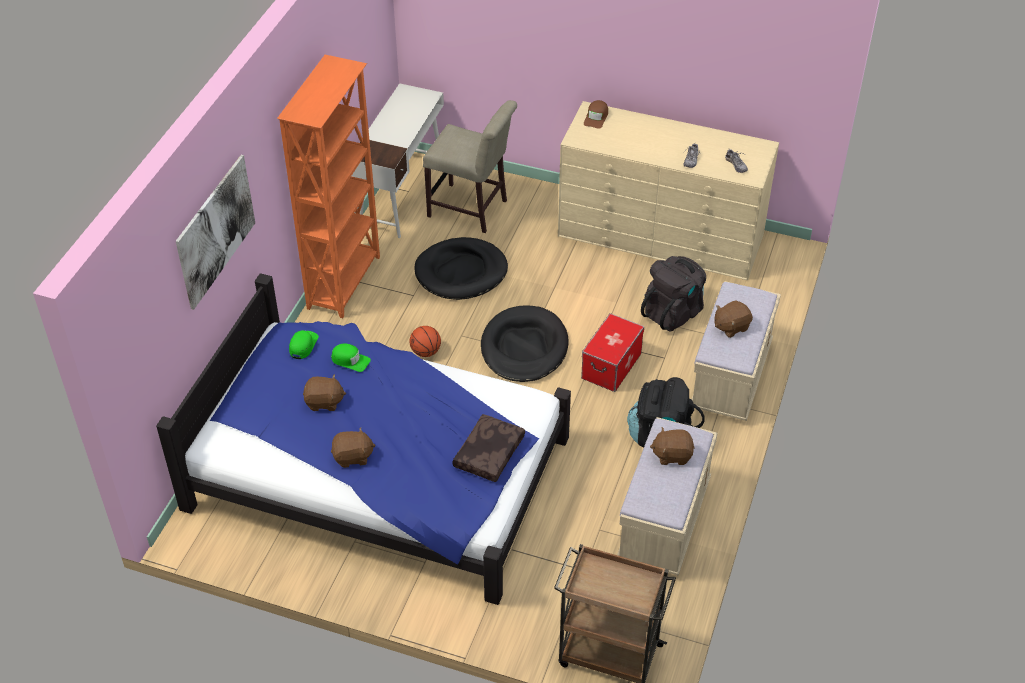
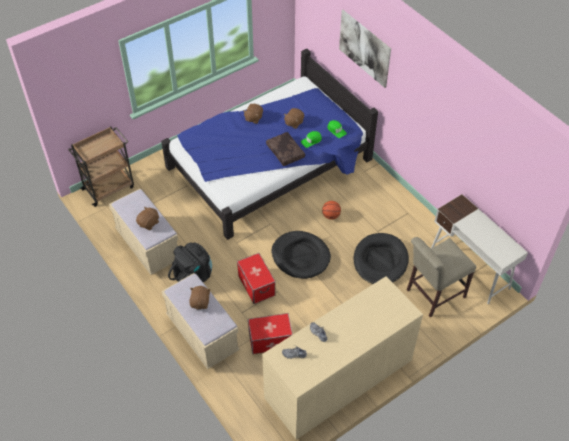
camera: 125 degrees right, 5 degrees up
(345, 282) = (409, 209): orange bookcase -> none
(488, 453) = (213, 160): brown pillow -> brown pillow (286, 152)
(596, 117) = (399, 310): brown cap -> none
(673, 312) = (270, 340): black backpack -> storage box

